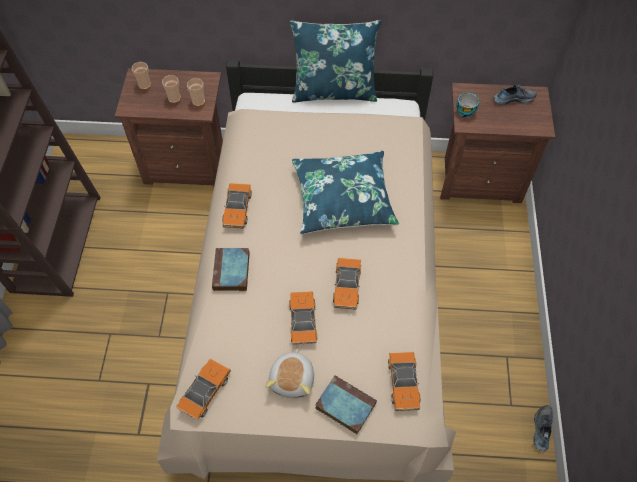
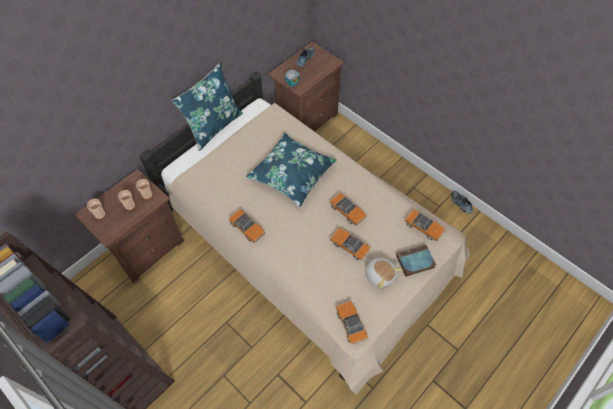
camera: 50 degrees left, 0 degrees up
(232, 272) = (287, 259): book -> none

